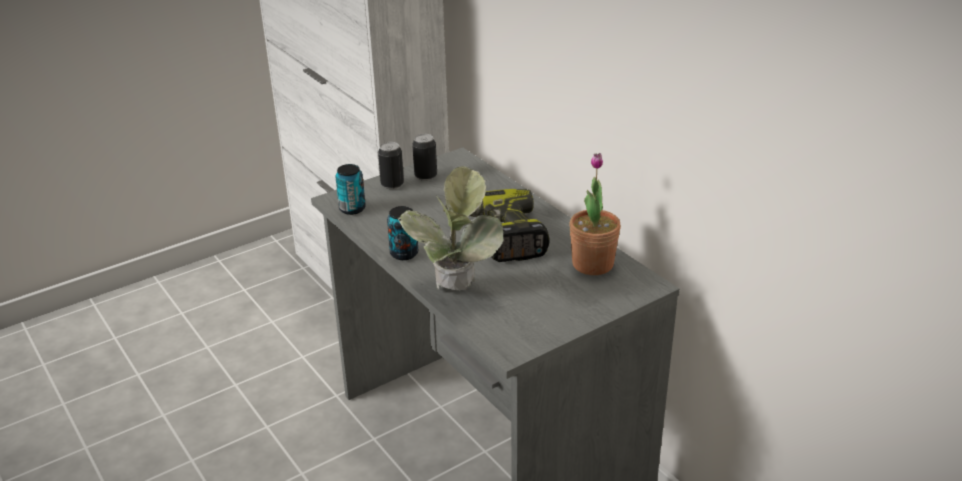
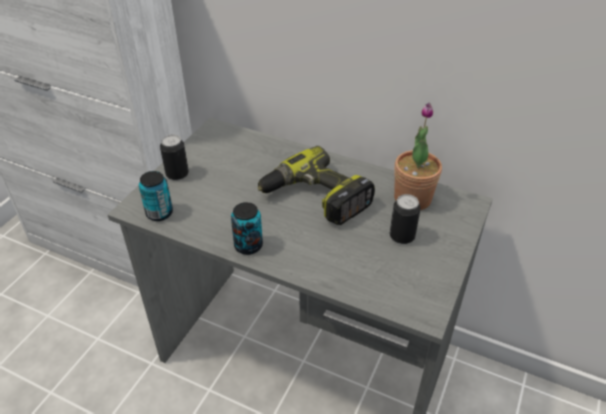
camera: 30 degrees left, 10 degrees up
(425, 176) = (201, 156): can -> can (402, 237)
(454, 295) = (330, 274): potted plant -> none

